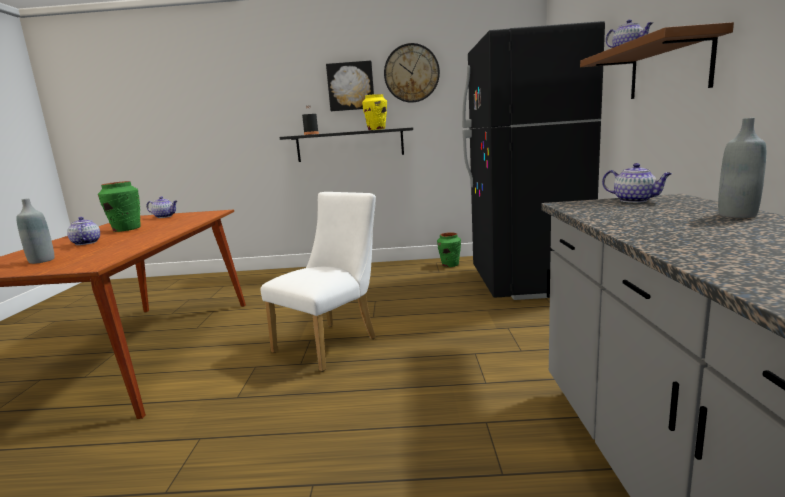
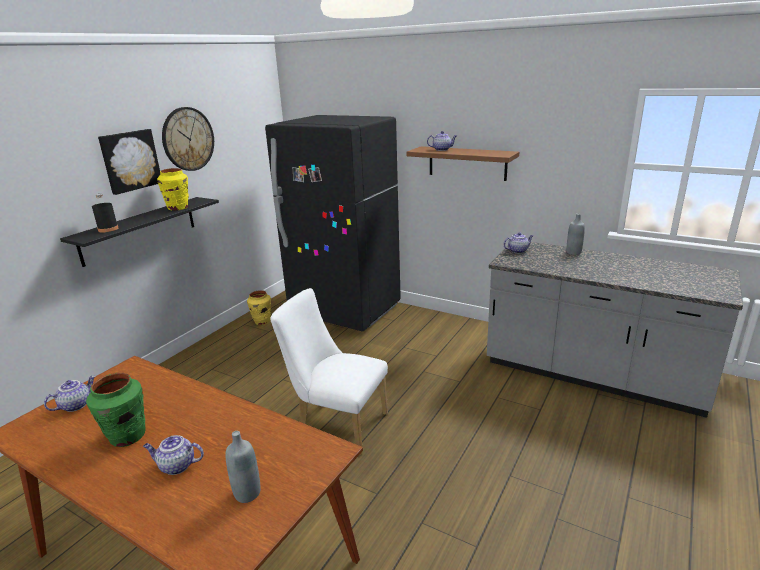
camera: 60 degrees left, 10 degrees up
(331, 342) = (337, 423): white chair -> white chair turned 45 degrees counterclockwise
(450, 265) = (262, 321): green vase -> yellow vase

